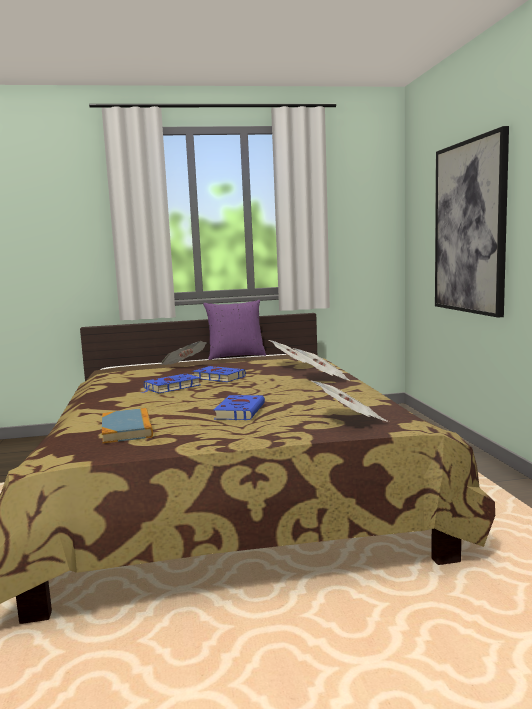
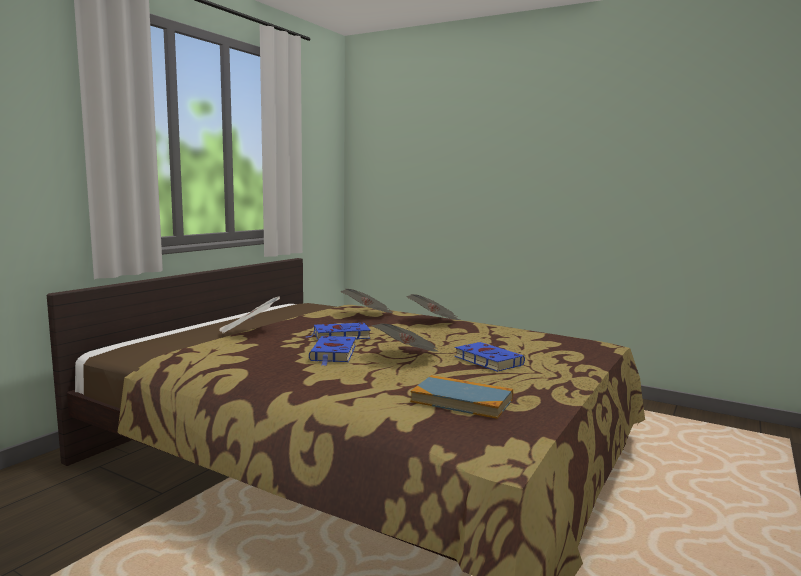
camera: 50 degrees left, 0 degrees up
(236, 356) = (241, 313): purple pillow -> none
(350, 420) = (574, 349): newspaper -> newspaper (408, 356)
(470, 227) = (459, 180): picture -> none

